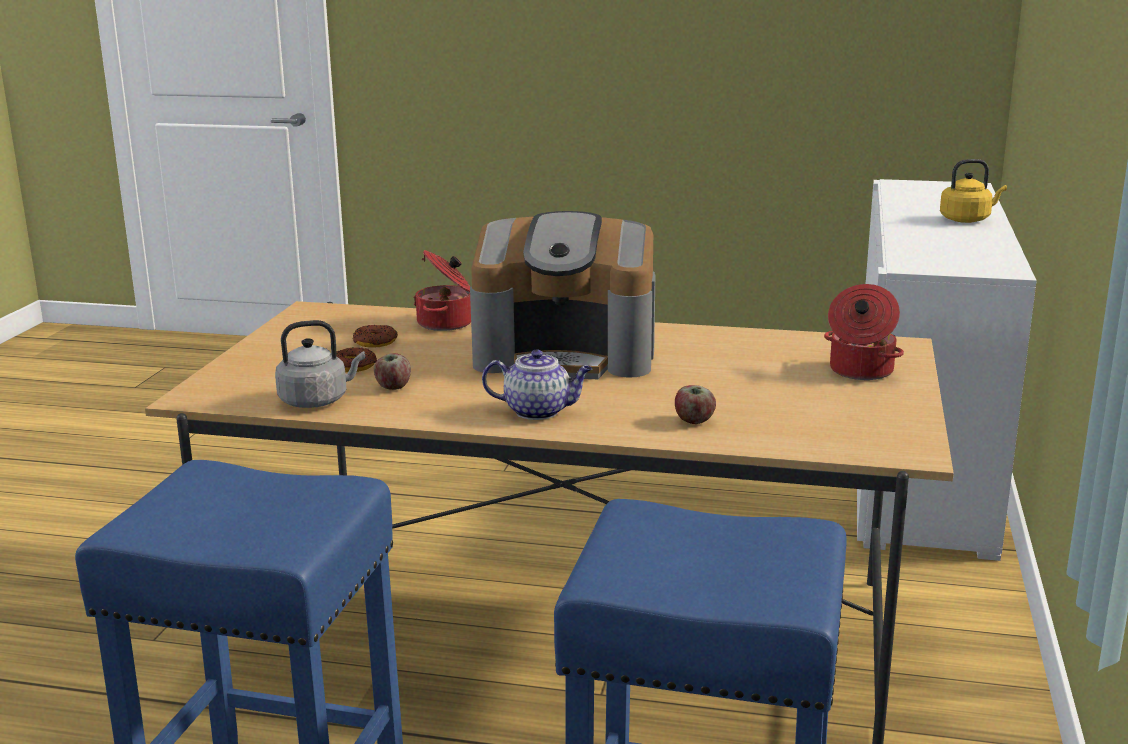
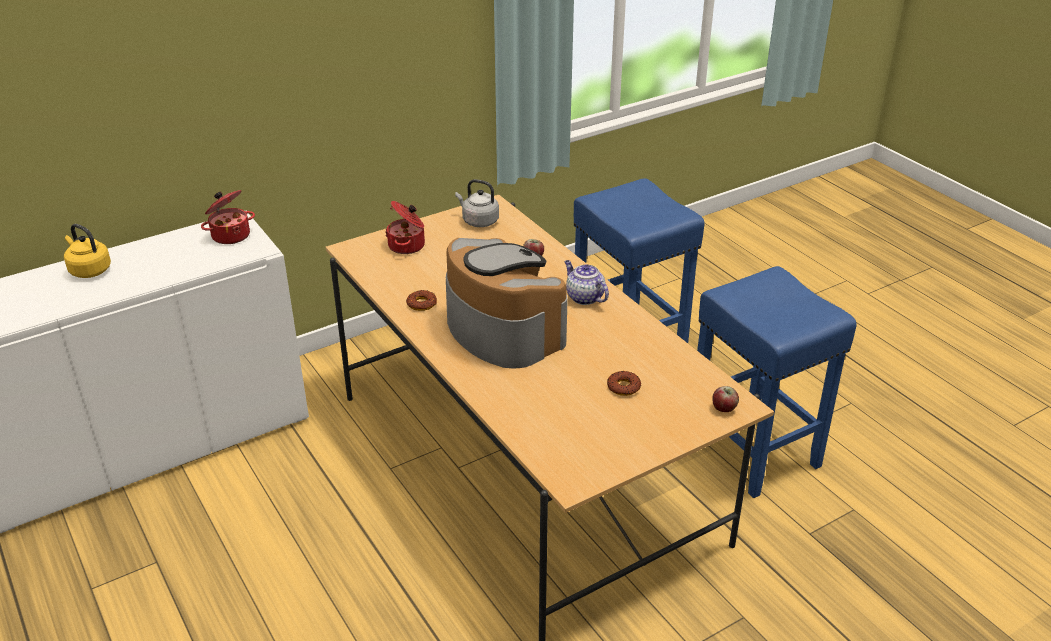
camera: 135 degrees left, 15 degrees up
(317, 401) = (676, 364): grey kettle -> grey kettle (478, 221)
(375, 342) = (581, 407): donut -> donut (422, 304)
(393, 387) = (625, 354): apple -> apple (724, 408)
(446, 323) = (513, 404): cooking pot -> cooking pot (230, 235)

